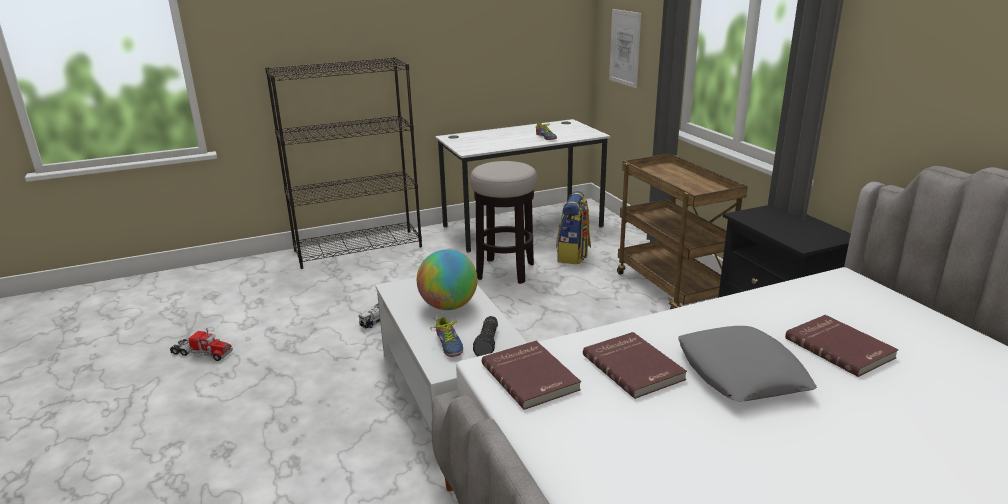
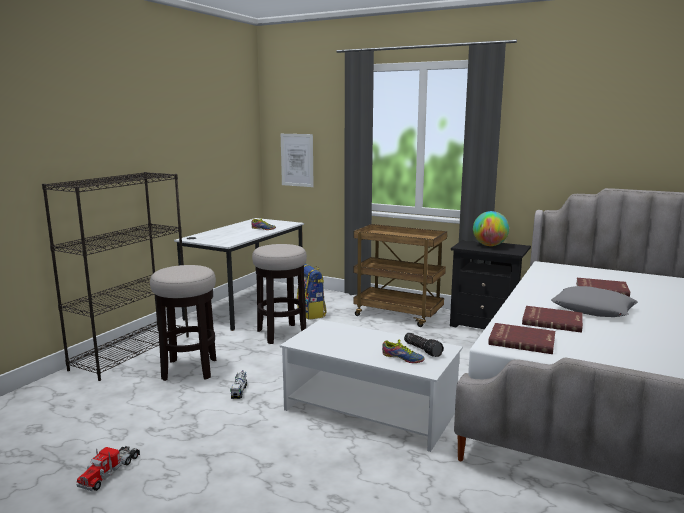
camera: 40 degrees left, 10 degrees down
(201, 353) = (110, 471): toy truck -> toy truck turned 135 degrees clockwise
(374, 282) = (190, 369): none -> stool
(448, 306) = (357, 340): globe -> globe (489, 245)

